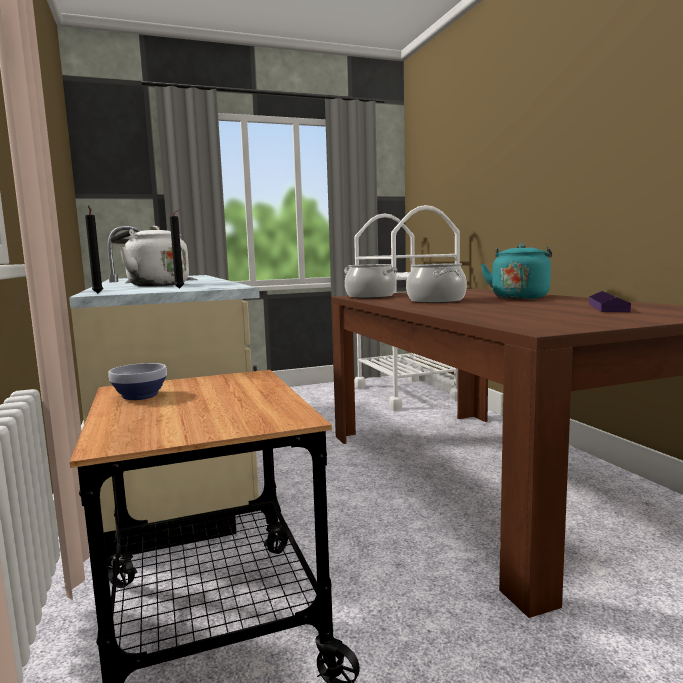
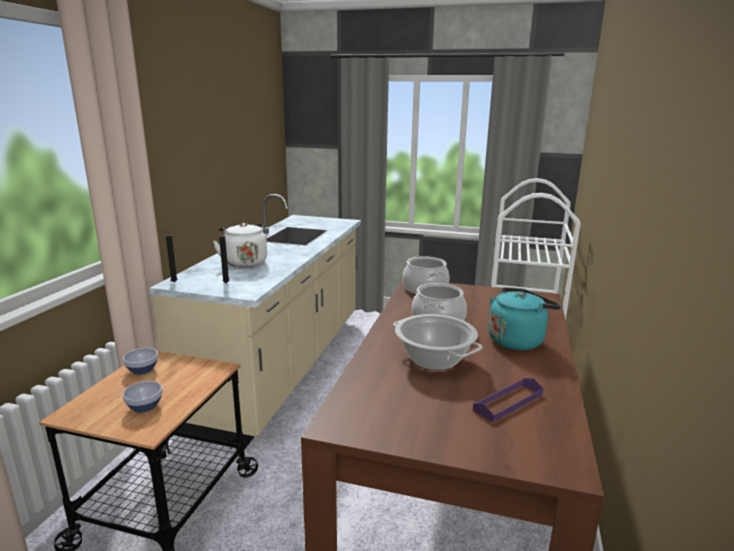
camera: 35 degrees right, 10 degrees up
(231, 410) = (145, 407): none -> bowl
(495, 307) = (433, 359): none -> cooking pot

